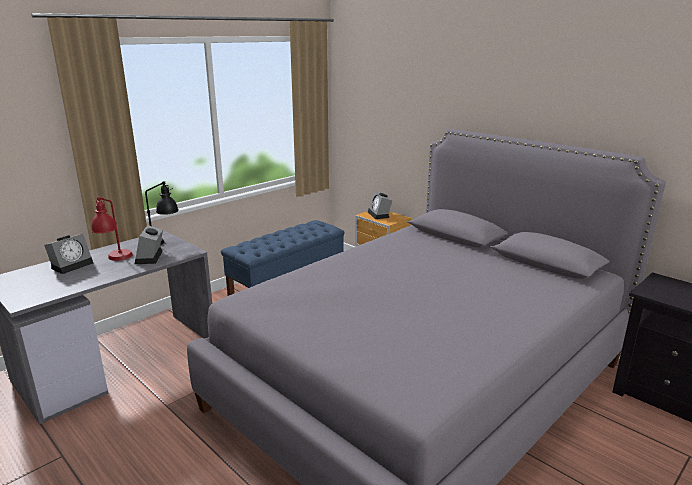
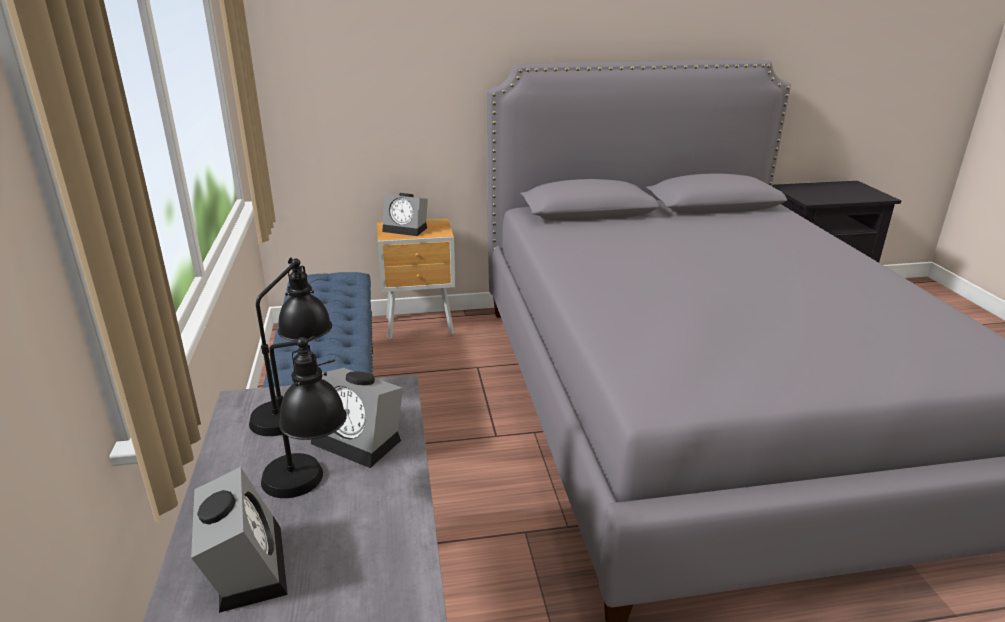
camera: 55 degrees left, 5 degrees up
(116, 260) = (309, 489): red table lamp -> black table lamp

